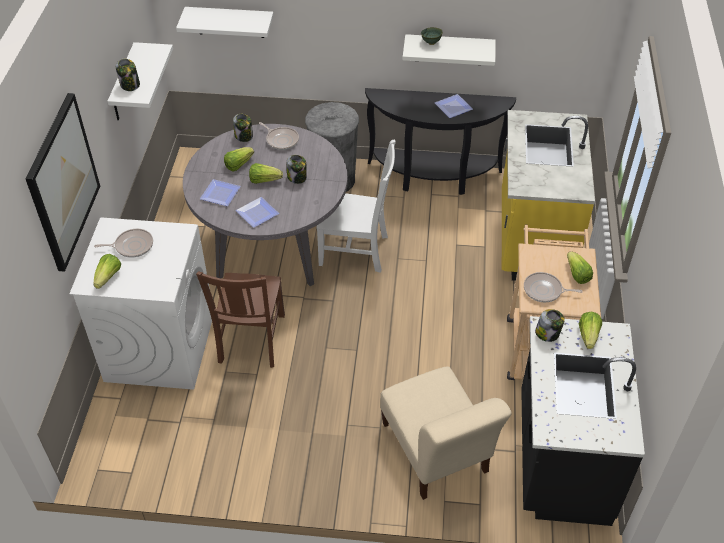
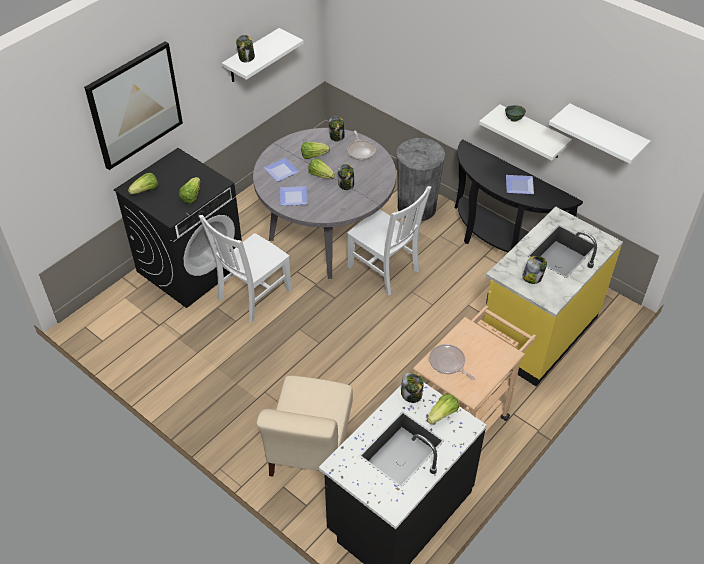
camera: 35 degrees right, 0 degrees up
(132, 246) = (179, 176): frying pan -> none
(160, 346) = (191, 266): white washing machine -> black washing machine
(230, 22) = (372, 41): white shelf -> white shelf (606, 134)
(251, 340) = (252, 295): brown chair -> white chair
(548, 179) = (532, 277): none -> jar
(577, 274) = (487, 365): lettuce -> lettuce (191, 196)

